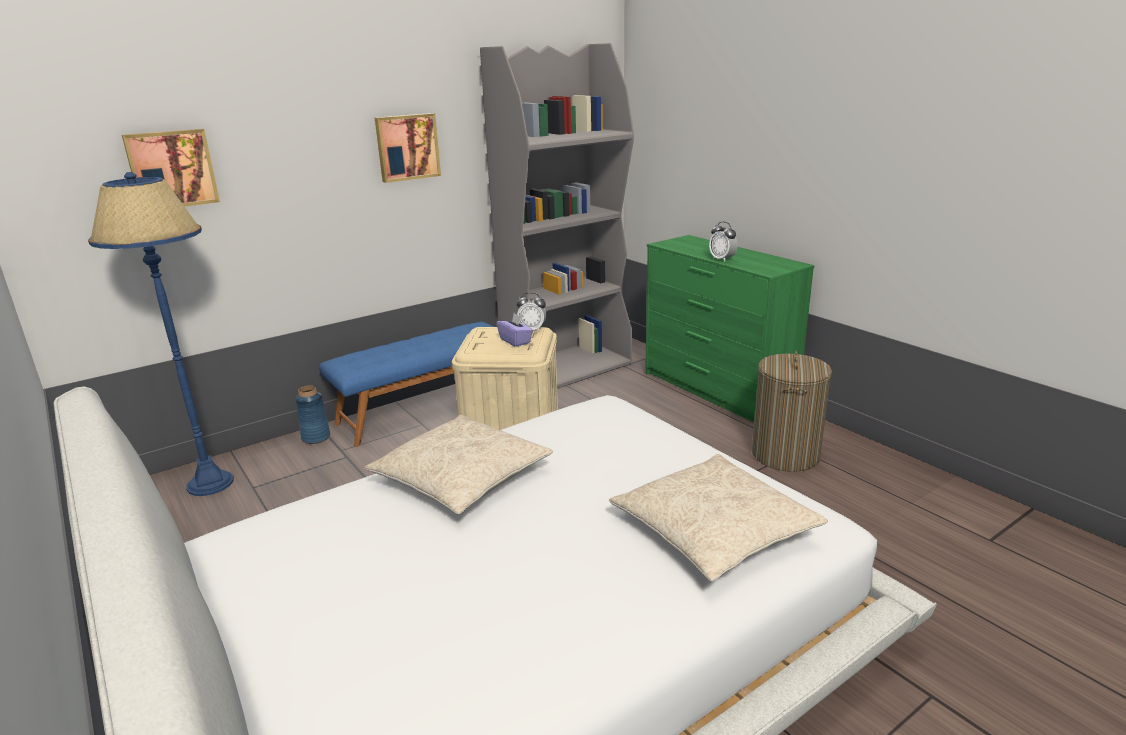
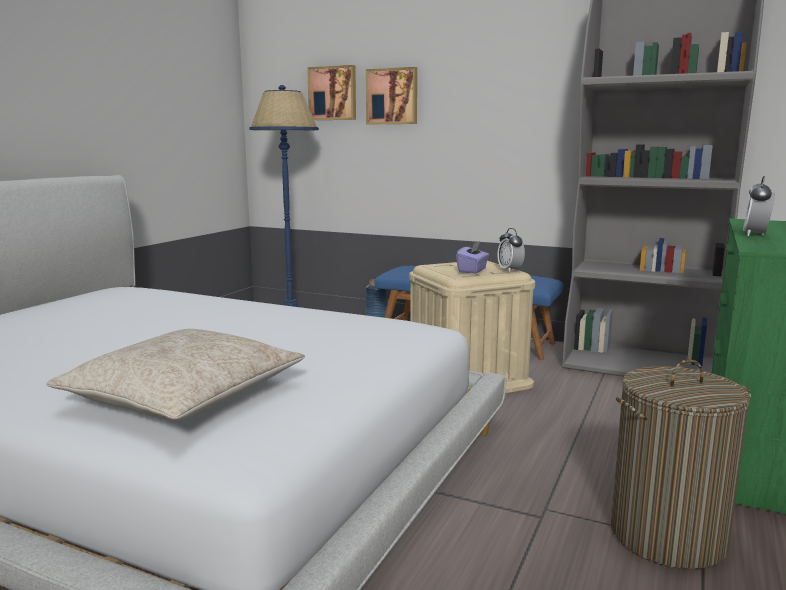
camera: 60 degrees right, 10 degrees down
(407, 147) = (509, 89): picture -> picture (392, 96)
(462, 477) = (226, 310): beige pillow -> none

